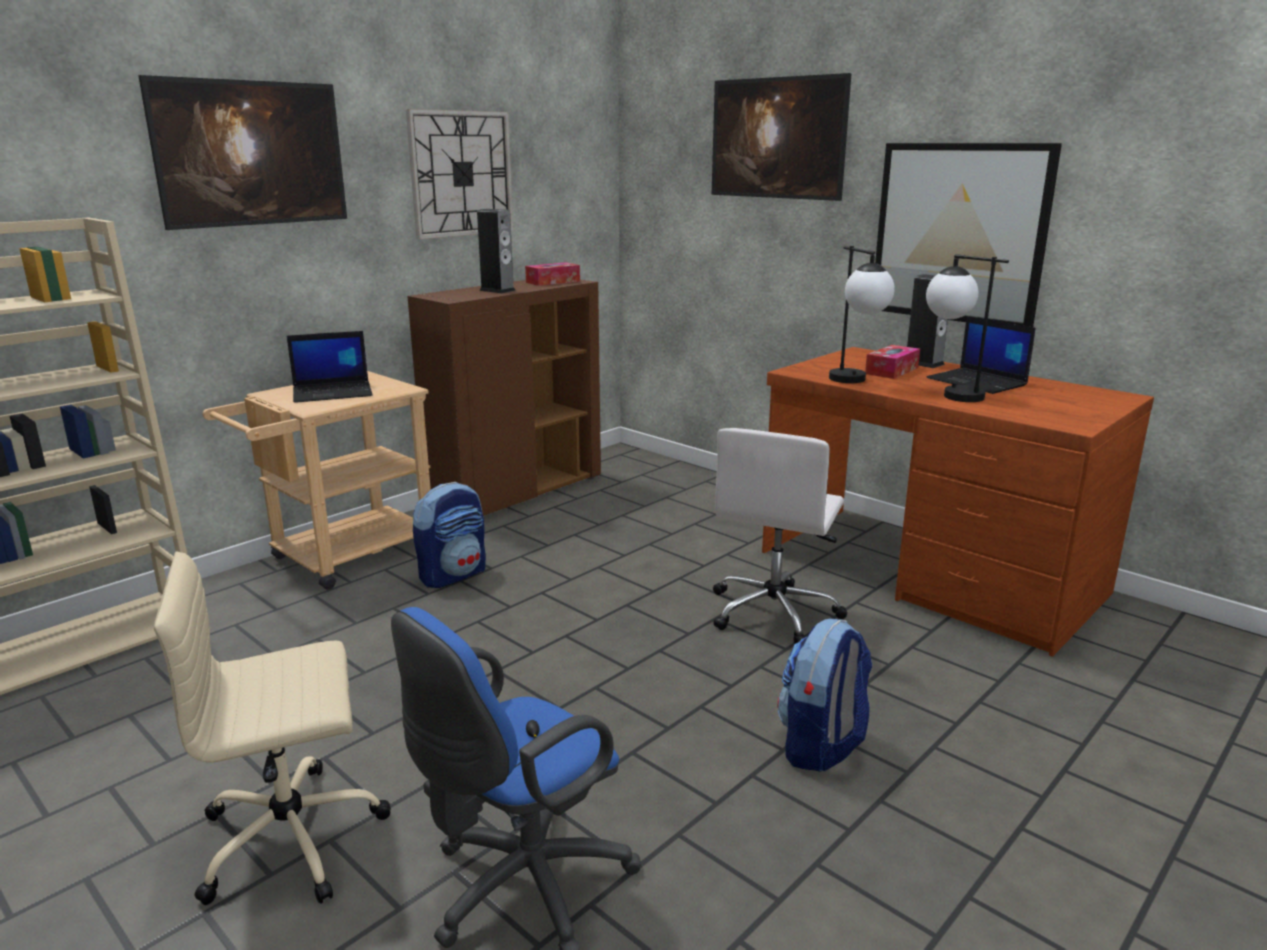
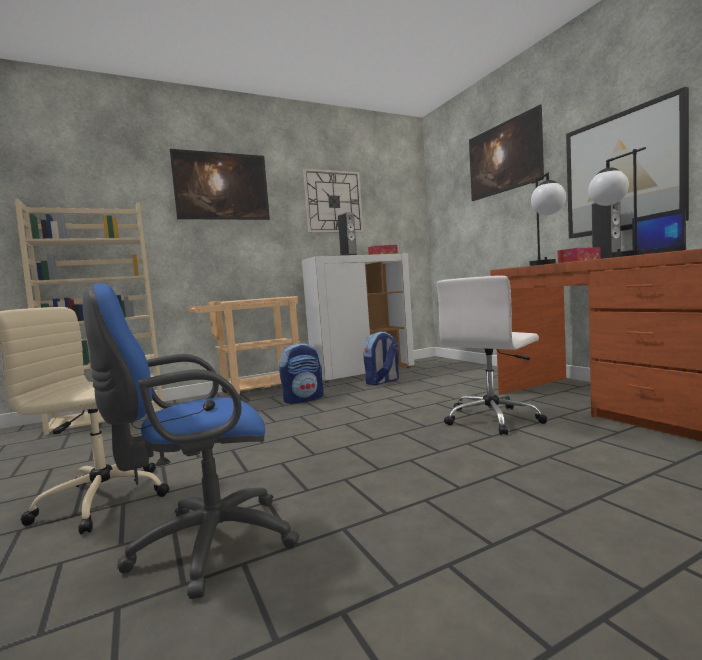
camera: 20 degrees right, 15 degrees down
(333, 392) = (251, 299): laptop -> none
(517, 492) = (364, 372): brown cabinet -> white cabinet
(821, 746) = (493, 488): backpack -> backpack (382, 382)

